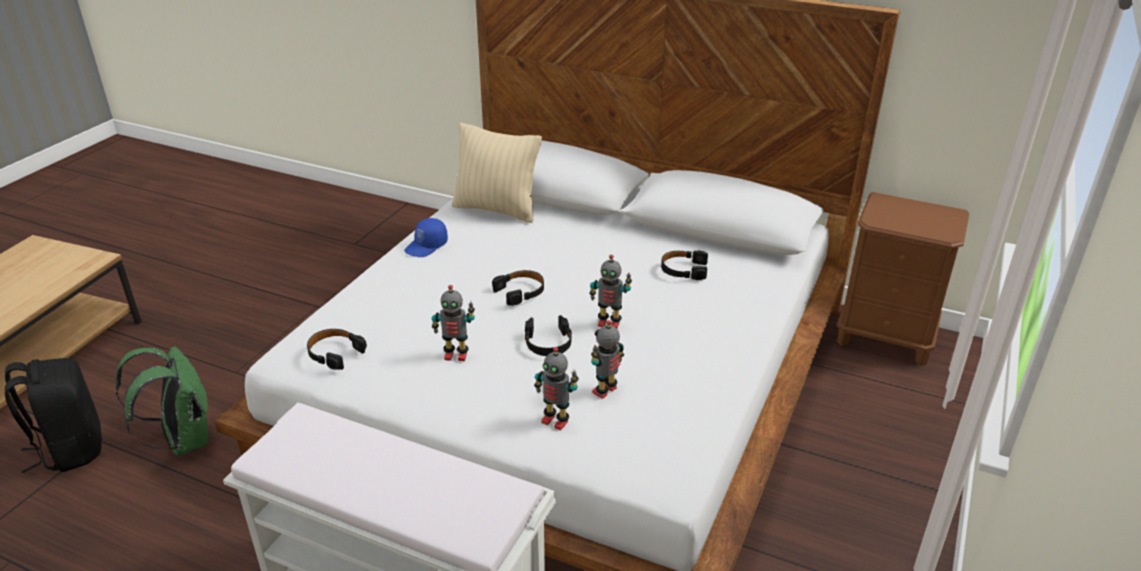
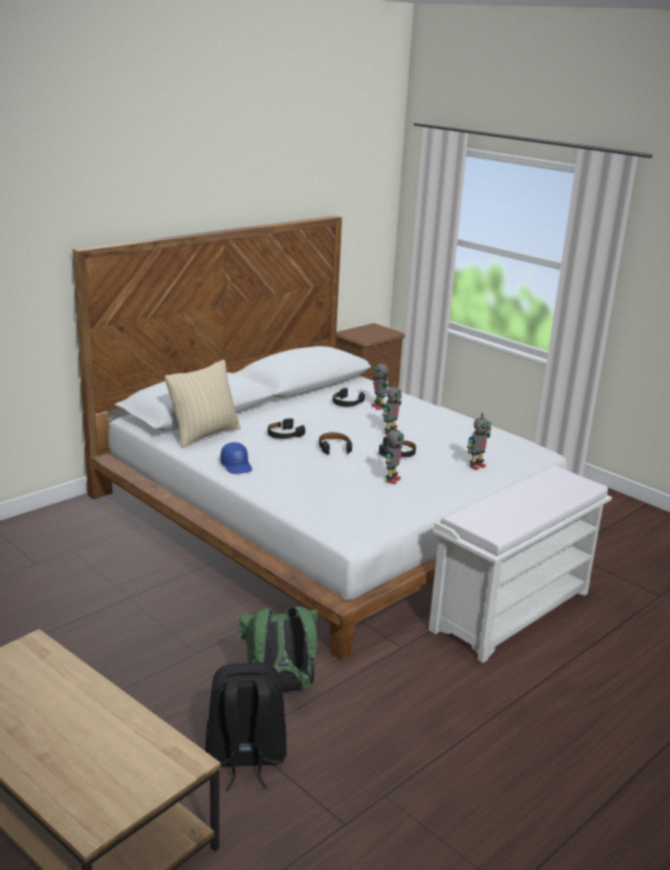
camera: 70 degrees left, 10 degrees down
(334, 353) = (364, 515): black headphones -> black headphones (284, 434)
(606, 391) = (456, 449): toy robot -> toy robot (378, 407)

